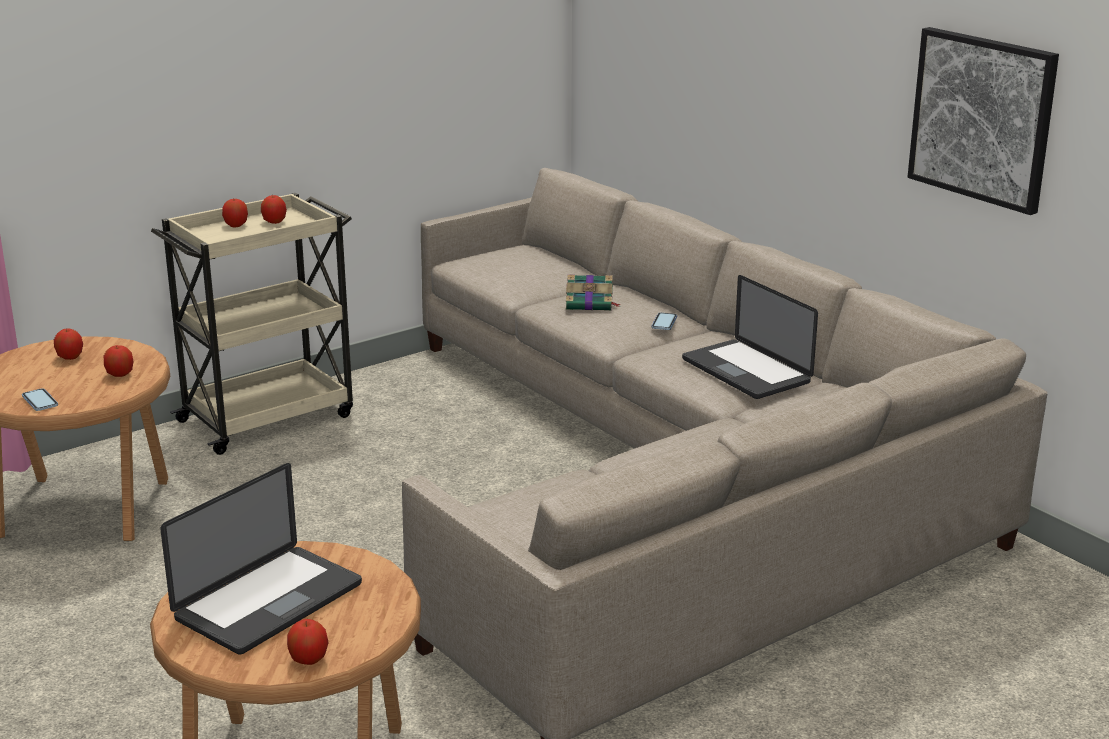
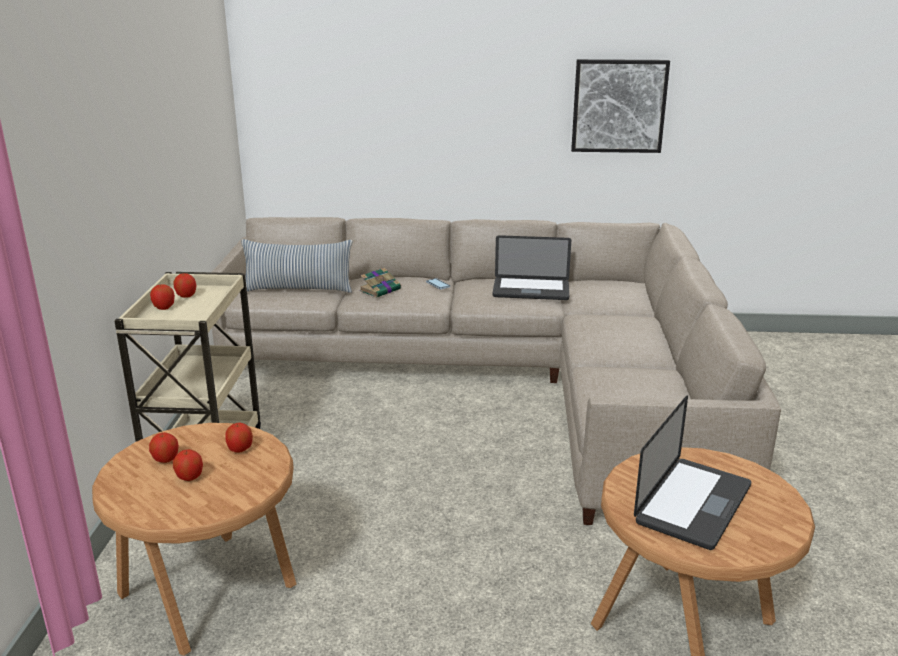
camera: 50 degrees left, 0 degrees up
(40, 401) = (229, 497): phone -> none
(269, 602) = (693, 504): laptop -> laptop turned 45 degrees clockwise
(309, 659) = (785, 514): apple -> apple (190, 477)
(522, 272) = (298, 289): none -> pillow

